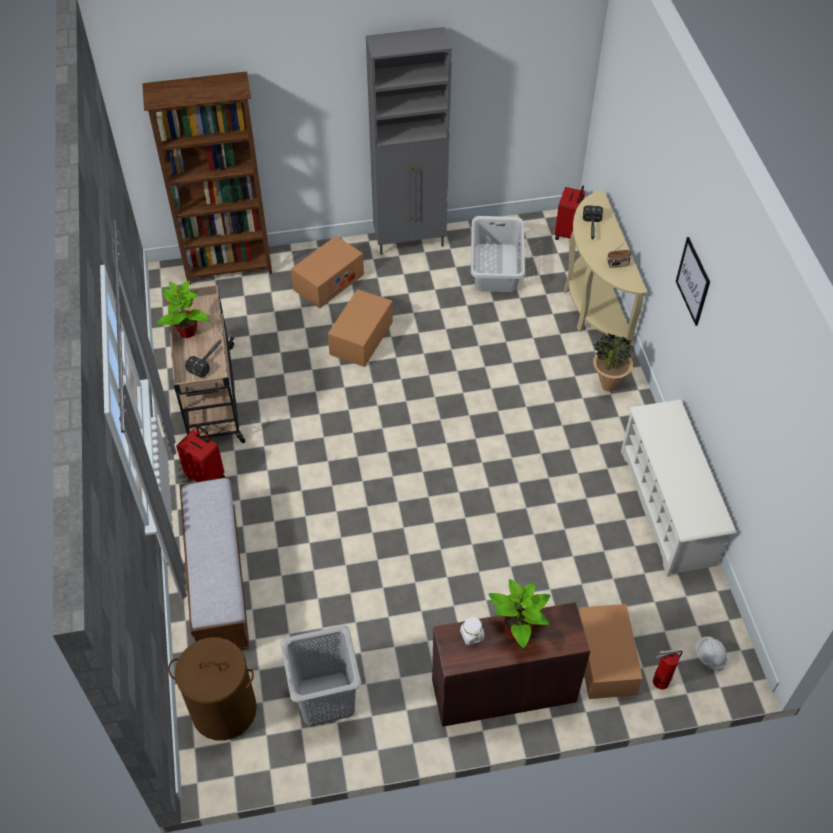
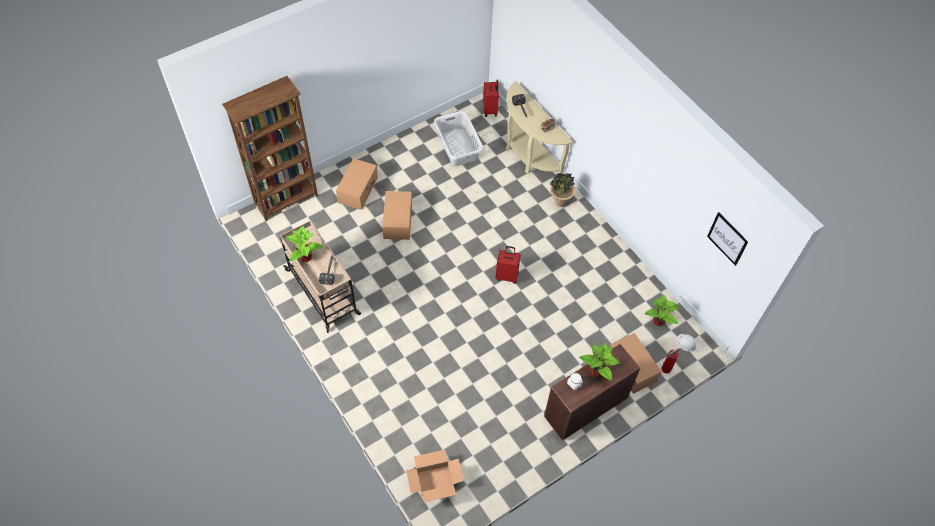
camera: 25 degrees left, 5 degrees up
(206, 476) = (347, 344): red suitcase -> red suitcase (507, 276)
(218, 581) = (390, 406): bench -> none
(223, 710) = (434, 480): brown laundry basket -> cardboard box
(325, 698) = (489, 450): grey laundry basket -> none
(410, 241) = (396, 145): grey cabinet -> none
(667, 508) = (626, 267): white shoe rack -> none
(683, 604) = (659, 321): none -> potted plant
(693, 281) = (612, 133): picture -> picture (727, 238)

